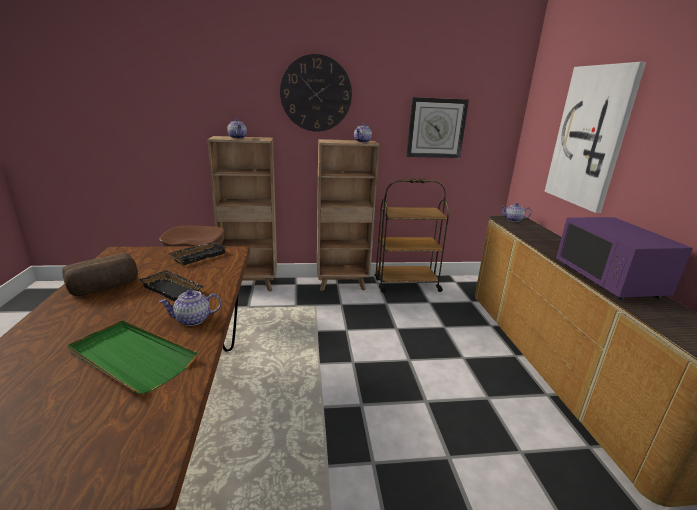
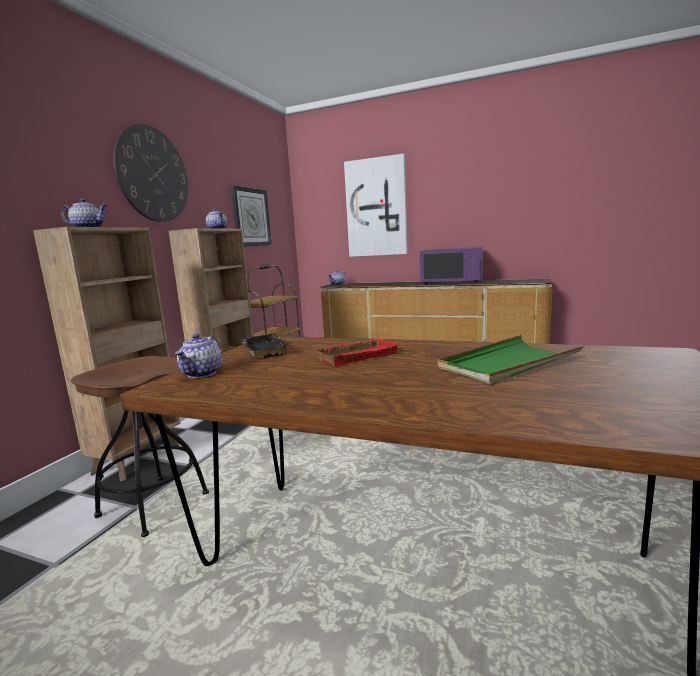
camera: 60 degrees left, 10 degrees down
(105, 288) = (310, 384): bread -> none
(174, 290) = (356, 356): black tray -> red tray
(192, 320) = (439, 349): teapot -> teapot (202, 373)

